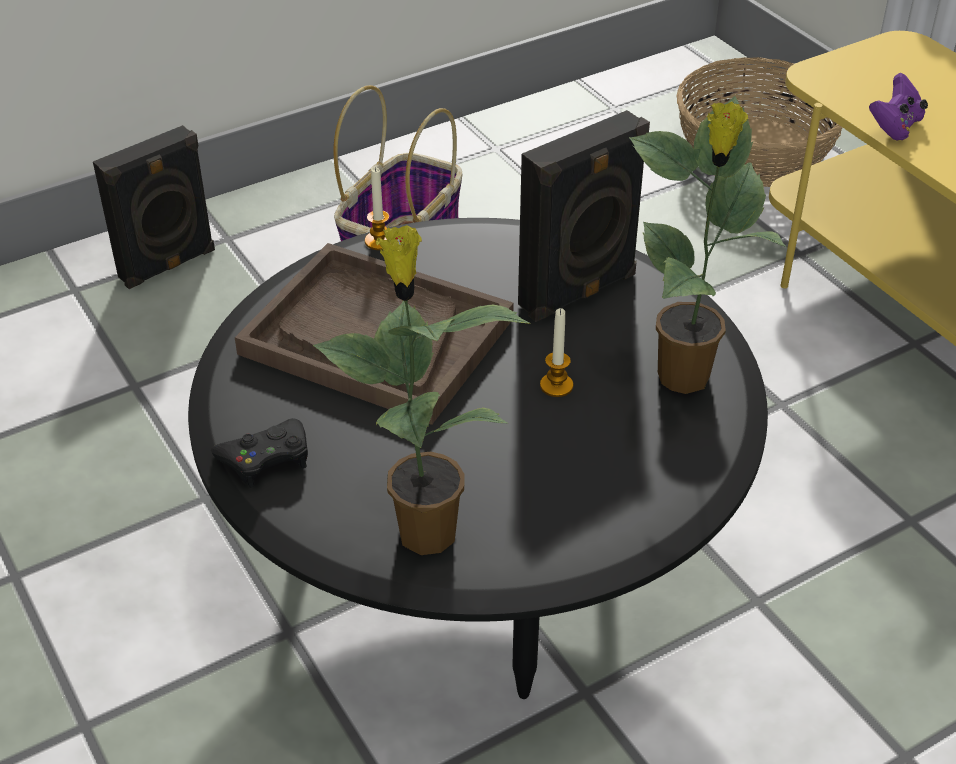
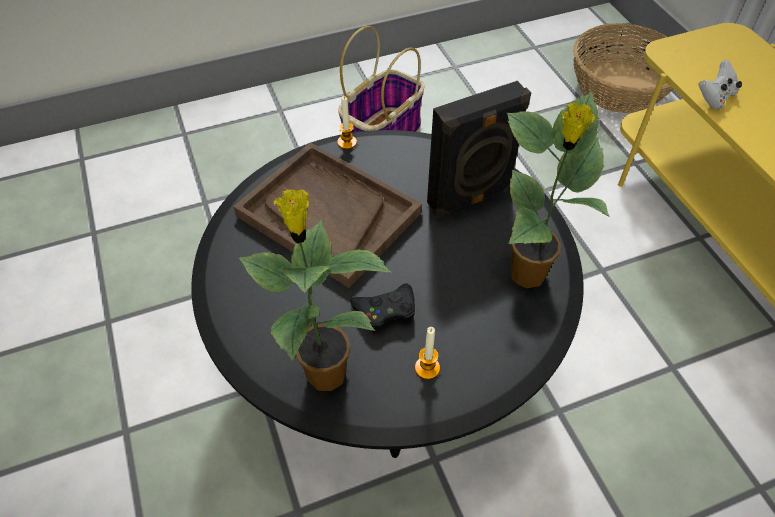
camera: 10 degrees right, 10 degrees up
(168, 265) = (242, 124): black speaker -> none
(266, 458) = (235, 298): black game controller -> black game controller (385, 311)
(556, 386) = (439, 269): candle -> candle (427, 368)
(894, 127) = (714, 98): purple game controller -> white game controller

